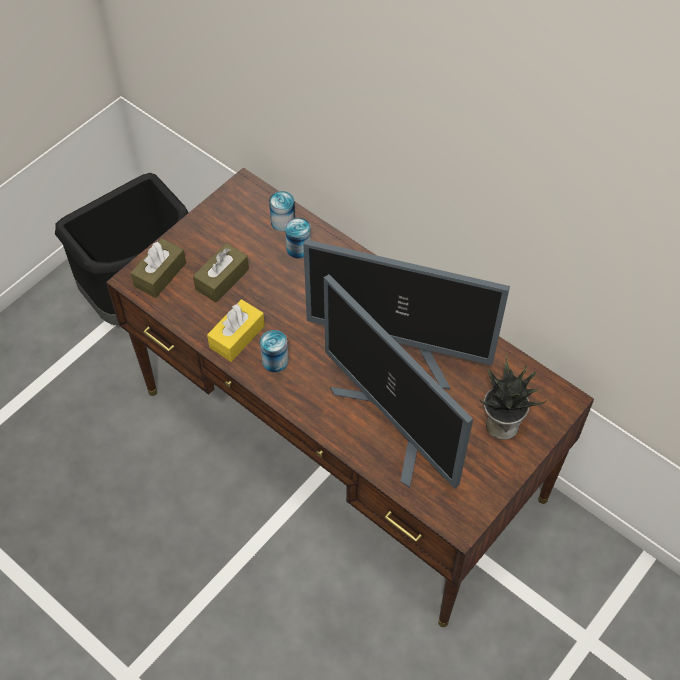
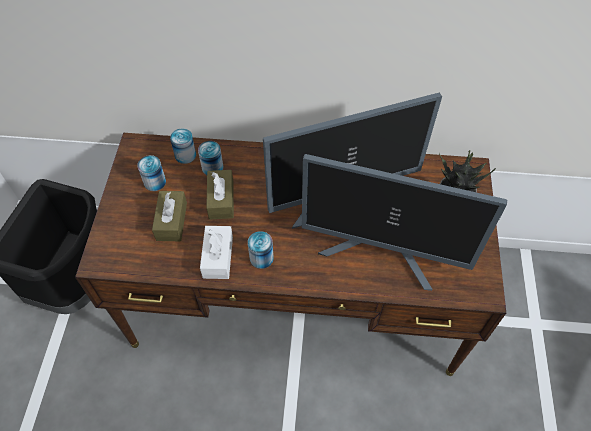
camera: 35 degrees left, 0 degrees up
(160, 274) = (118, 245): brown tissue box -> brown tissue box (221, 200)
(235, 233) = (155, 182): none -> can
(237, 336) = (218, 257): yellow tissue box -> white tissue box

